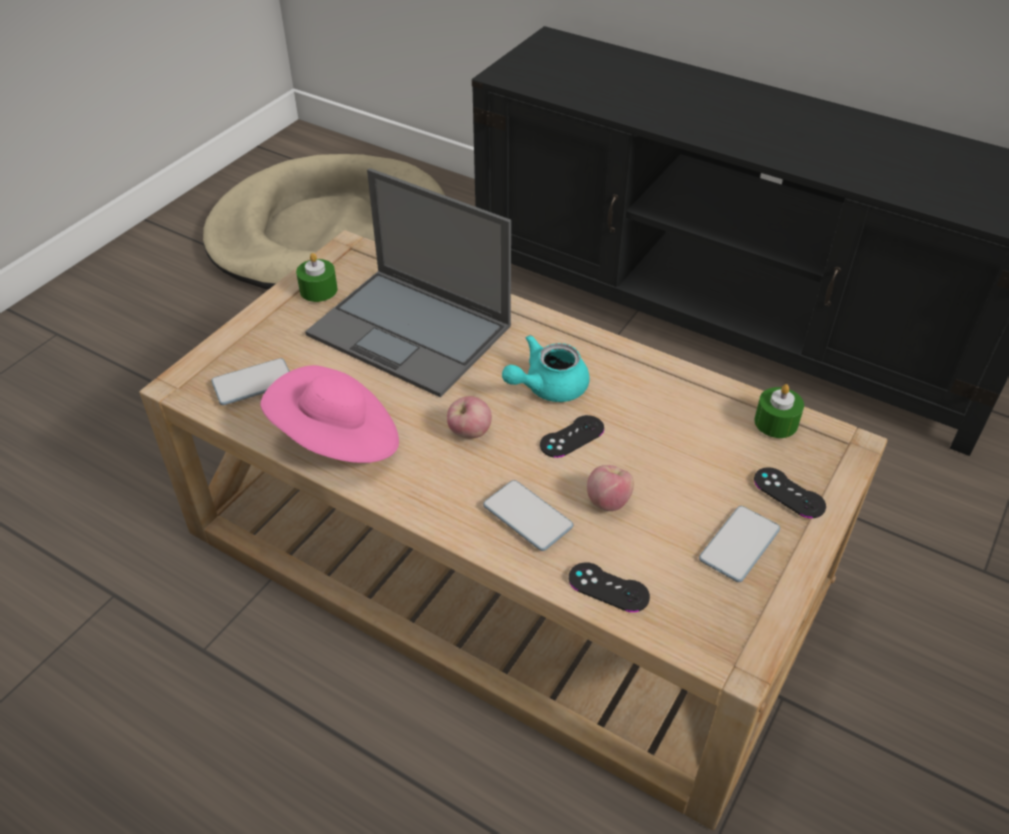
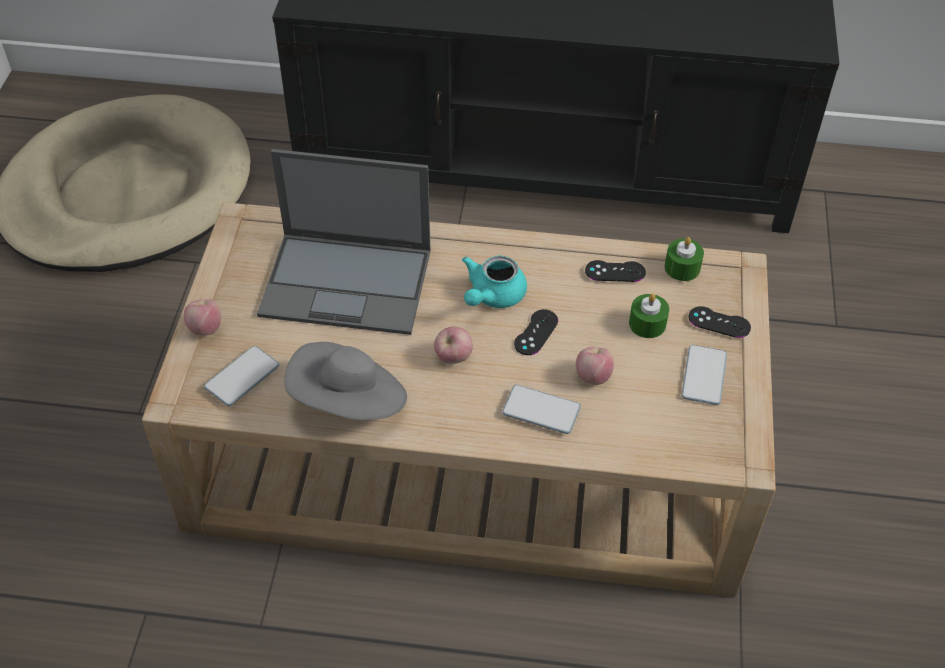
camera: 25 degrees left, 5 degrees up
(252, 330) = (205, 328): none -> apple
(318, 290) = (240, 270): green candle -> green candle (647, 324)
(338, 440) = (349, 402): pink hat -> grey hat
(608, 587) = (631, 443): black game controller -> black game controller (615, 271)

